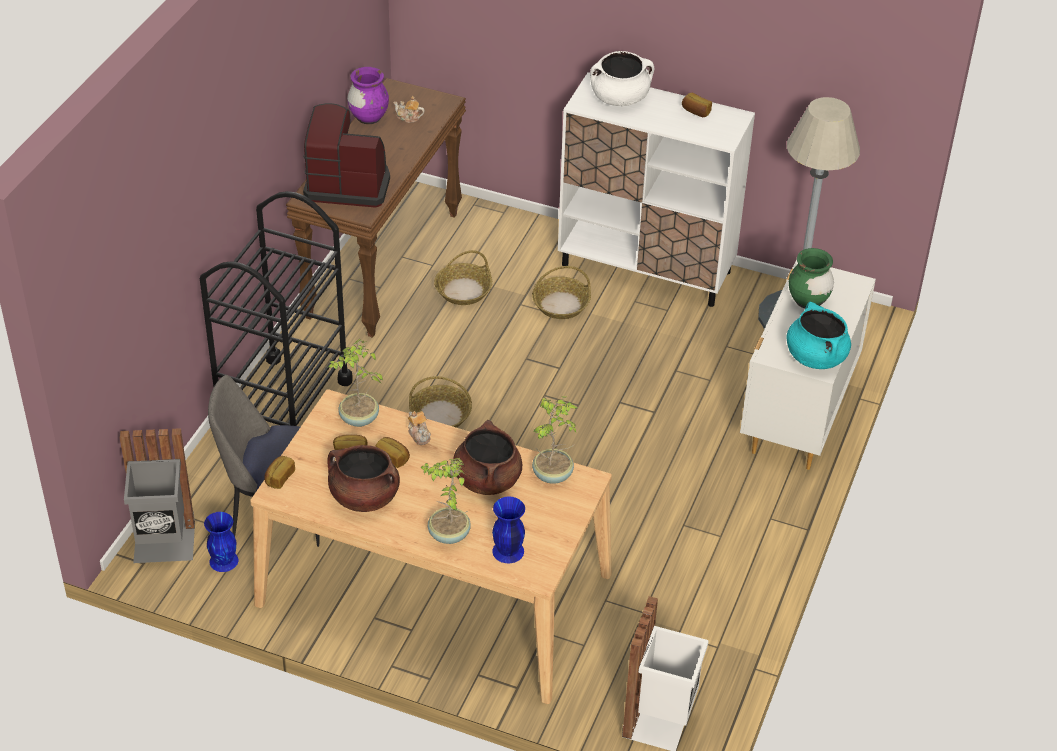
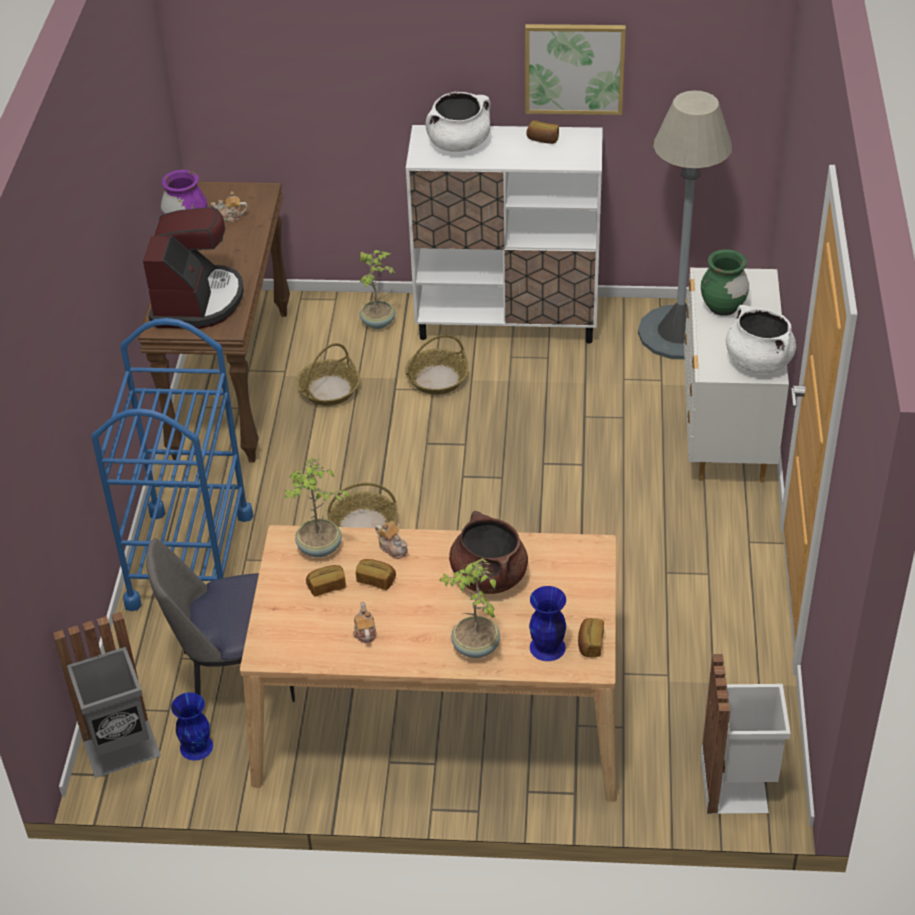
camera: 15 degrees left, 0 degrees up
(279, 477) = (261, 636): bread -> bread (590, 644)
(284, 406) = (190, 560): black cart -> blue cart
(347, 184) = (197, 301): coffee machine -> coffee machine turned 105 degrees clockwise
(364, 497) = (364, 632): brown cooking pot -> teapot
(553, 475) = (556, 552): potted plant -> potted plant (379, 322)
(736, 53) = (574, 68): none -> picture
(815, 357) = (758, 361): turquoise cooking pot -> white cooking pot

